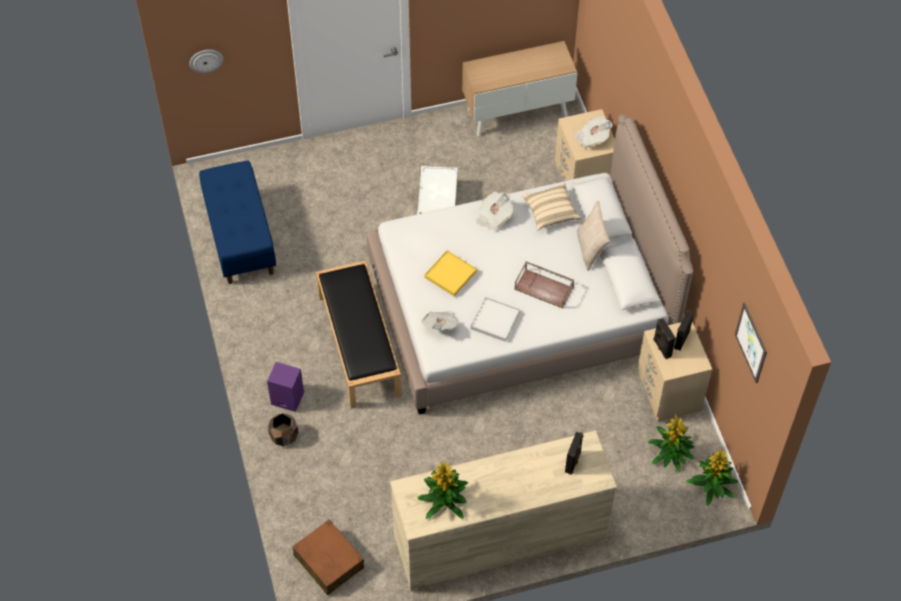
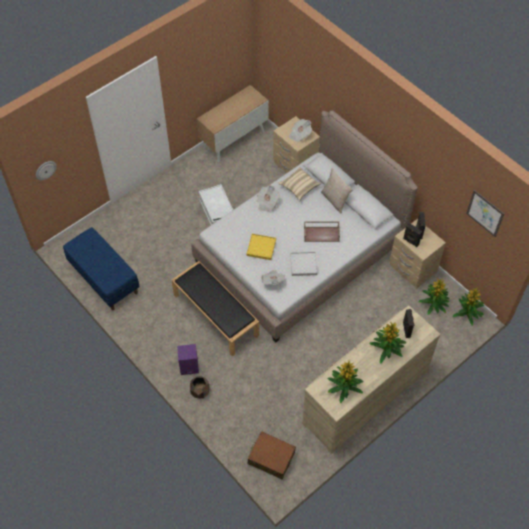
camera: 25 degrees left, 0 degrees up
(531, 475) = (387, 348): none -> potted plant

